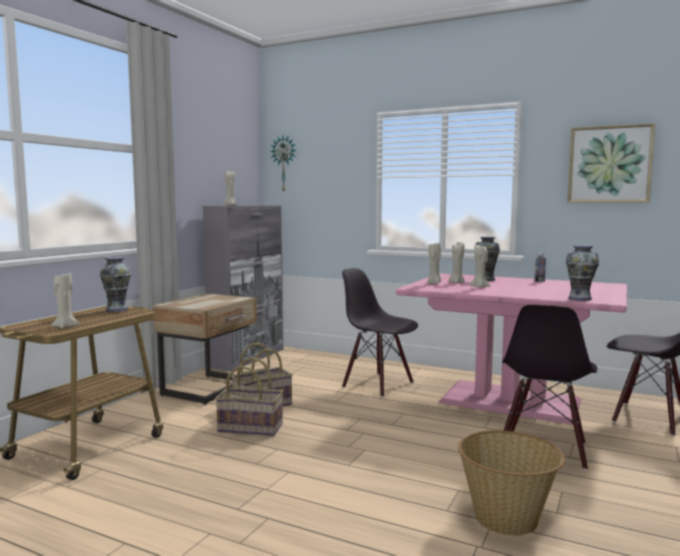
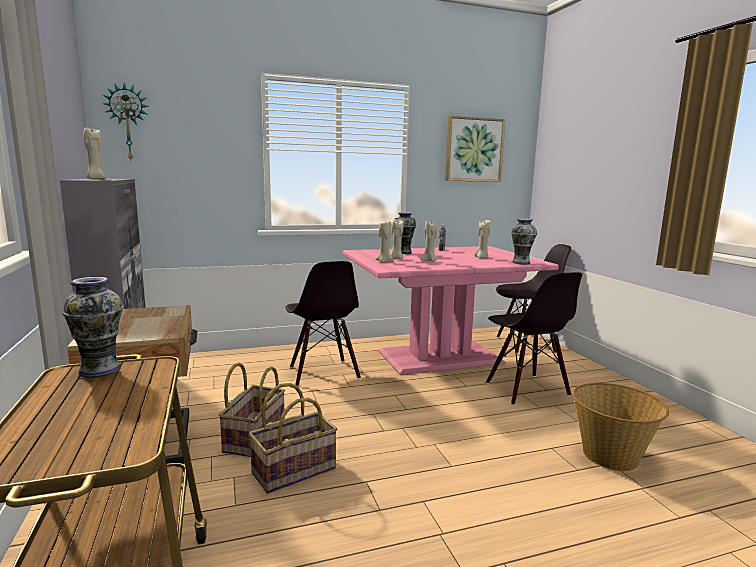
camera: 45 degrees left, 5 degrees up
(65, 326) = (110, 431): beige candle -> beige candle (481, 257)
(378, 384) = (323, 373): black chair -> black chair turned 105 degrees counterclockwise

